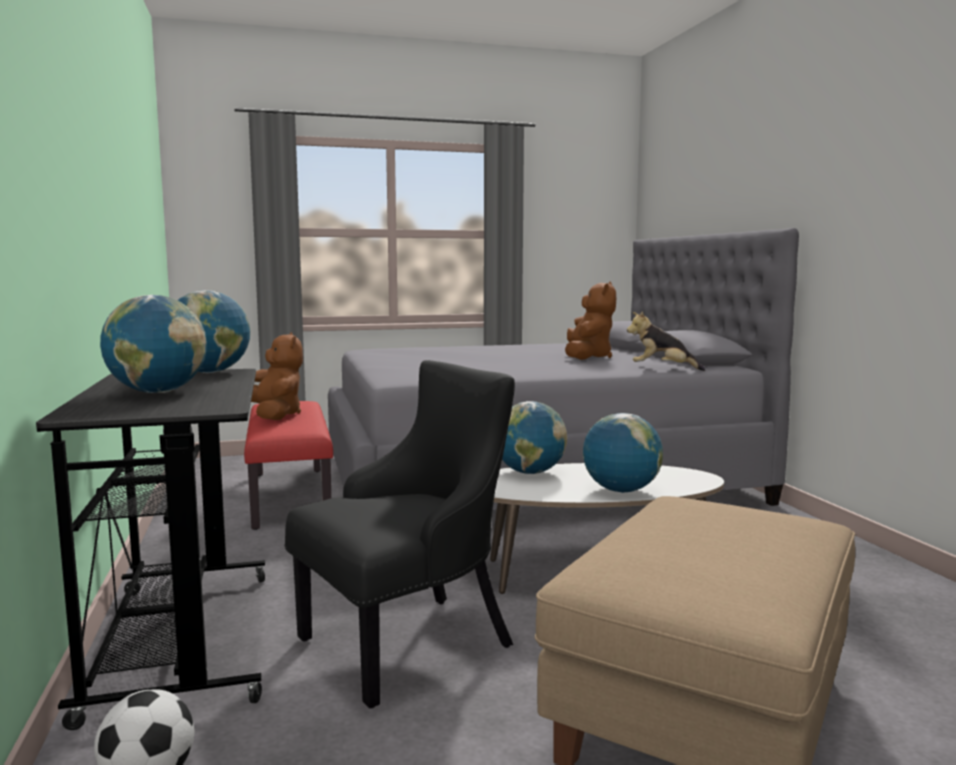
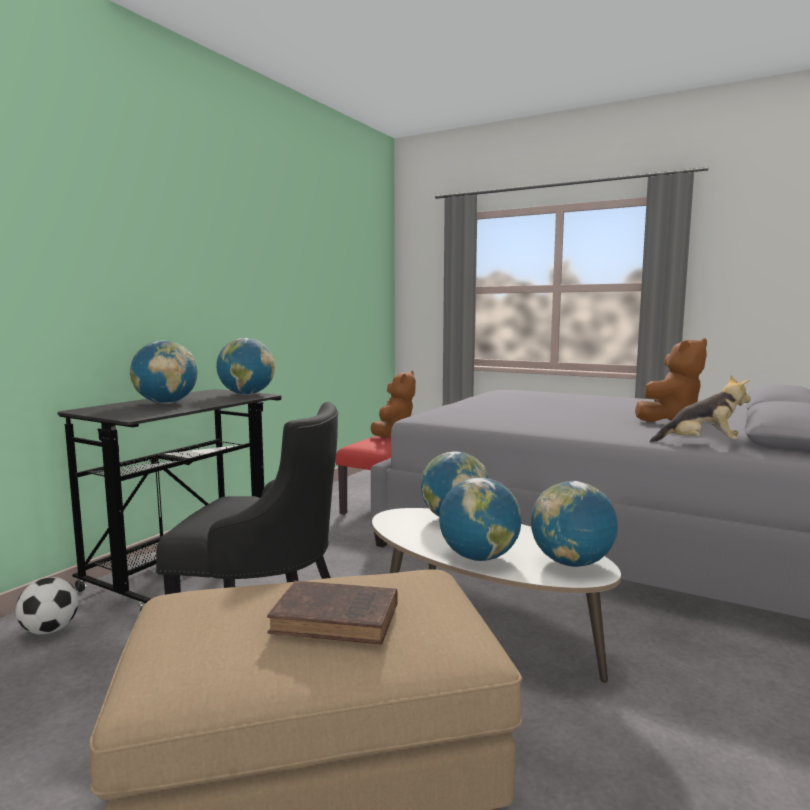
camera: 45 degrees right, 0 degrees up
(662, 369) = (701, 444): plush toy -> plush toy turned 135 degrees clockwise
(677, 476) = (571, 563): none -> globe
(742, 531) = (339, 619): none -> brown book

